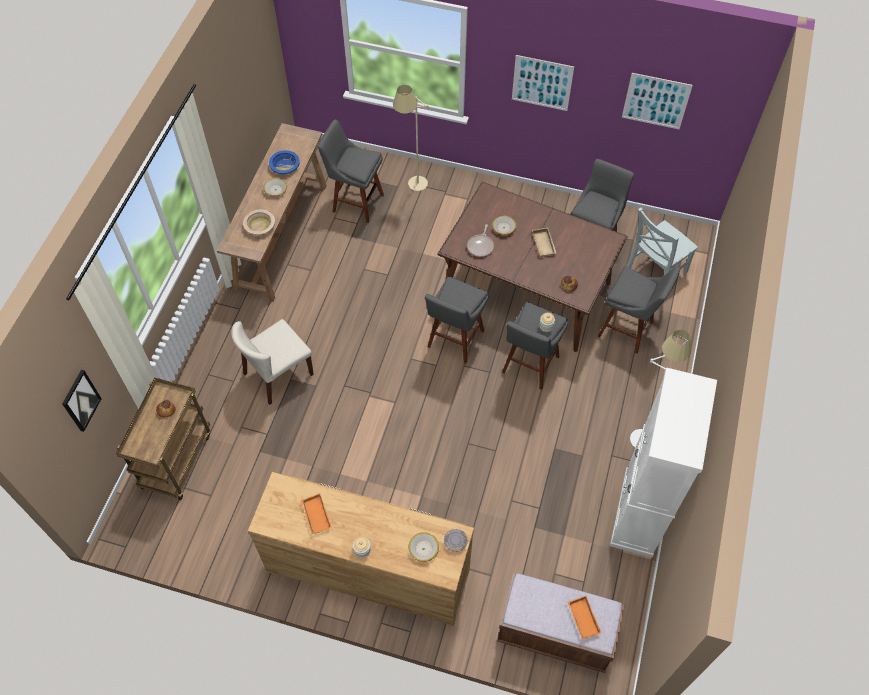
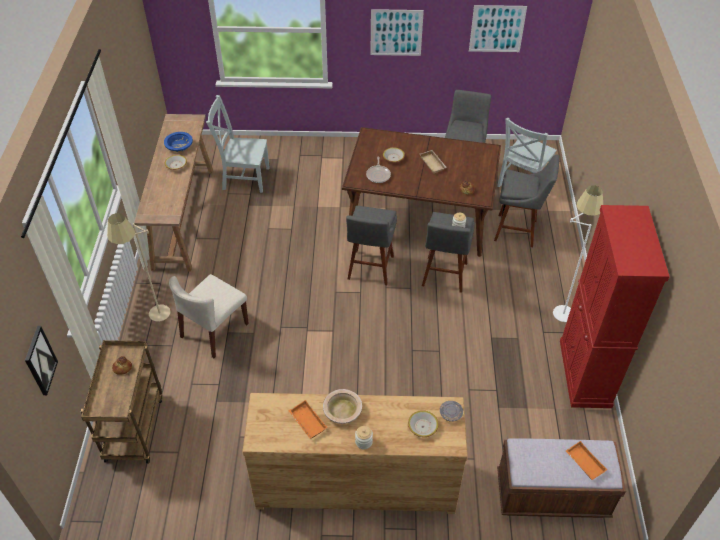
camera: 15 degrees left, 10 degrees down
(260, 226) = (170, 196): beige bowl -> beige bowl (342, 410)
(355, 202) = (243, 178): grey stool -> grey chair
(413, 189) = (292, 159): beige floor lamp -> beige floor lamp (155, 320)
(638, 513) = (585, 373): white cabinet -> red cabinet

